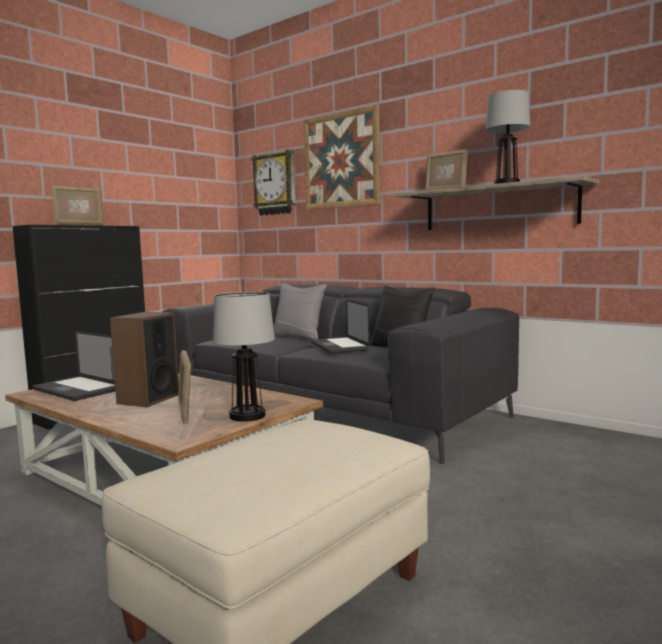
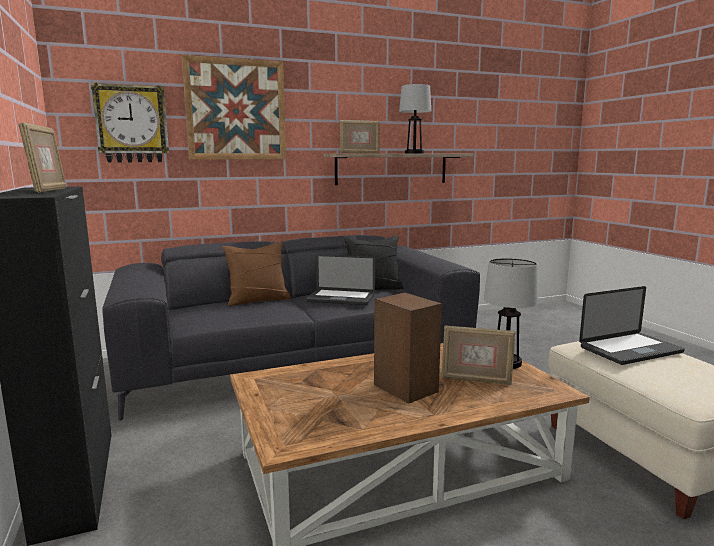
camera: 60 degrees left, 5 degrees up
(77, 390) = (309, 418): laptop -> laptop (630, 350)
(298, 337) = (258, 300): grey pillow -> brown pillow

